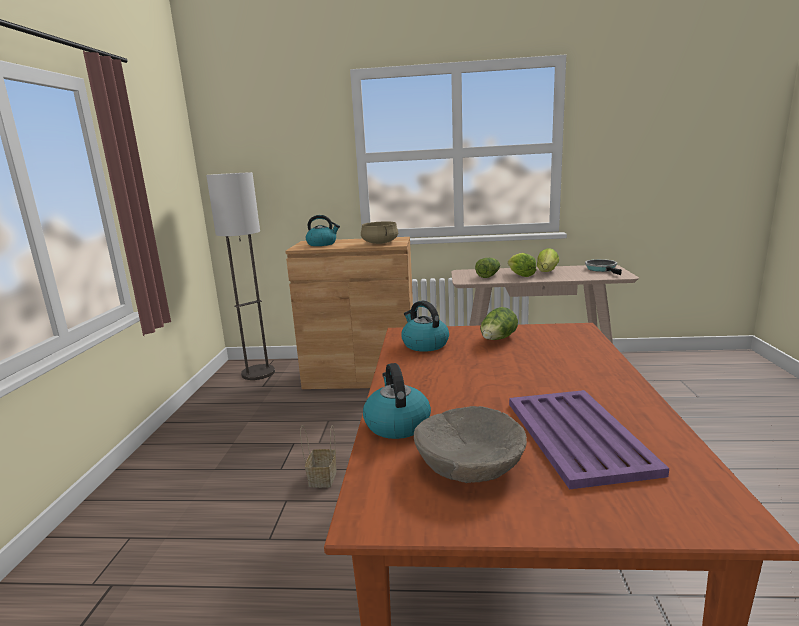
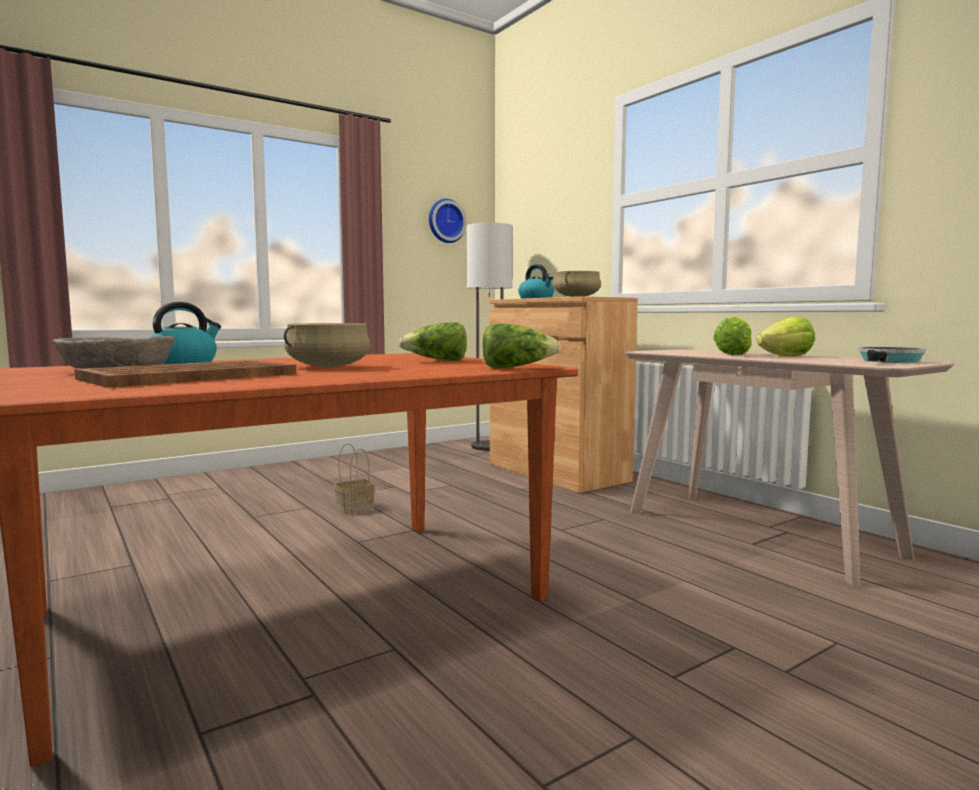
camera: 50 degrees right, 10 degrees down
(169, 167) = (445, 221): none -> wall clock
(424, 344) = (386, 356): kettle -> none
(488, 275) = (694, 352): lettuce -> lettuce (516, 368)
(518, 377) = (328, 366): none -> beige cooking pot
(577, 435) = (192, 376): purple tray -> brown tray

